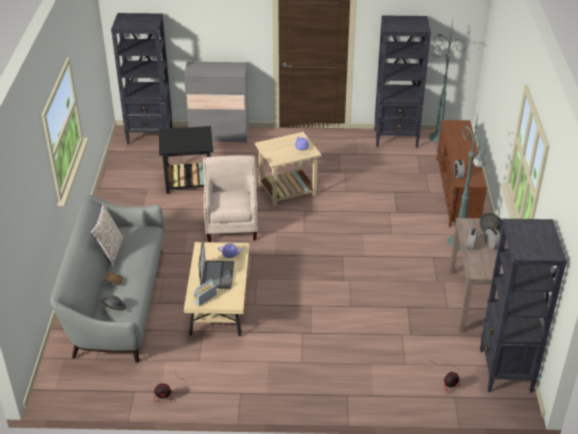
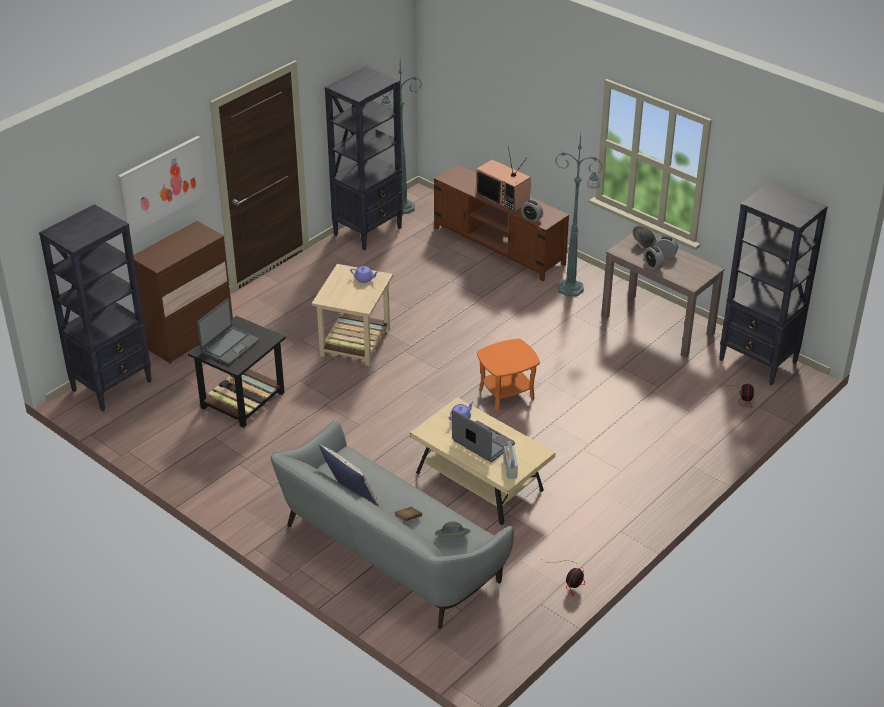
camera: 50 degrees left, 0 degrees up
(181, 138) = (229, 346): none -> laptop
(219, 135) = (189, 336): grey dresser -> brown dresser
(222, 24) = (162, 184): none -> picture
(232, 224) = (363, 409): beige armchair -> none
(315, 272) = (506, 394): none -> orange side table
(462, 154) = (504, 198): none -> television

